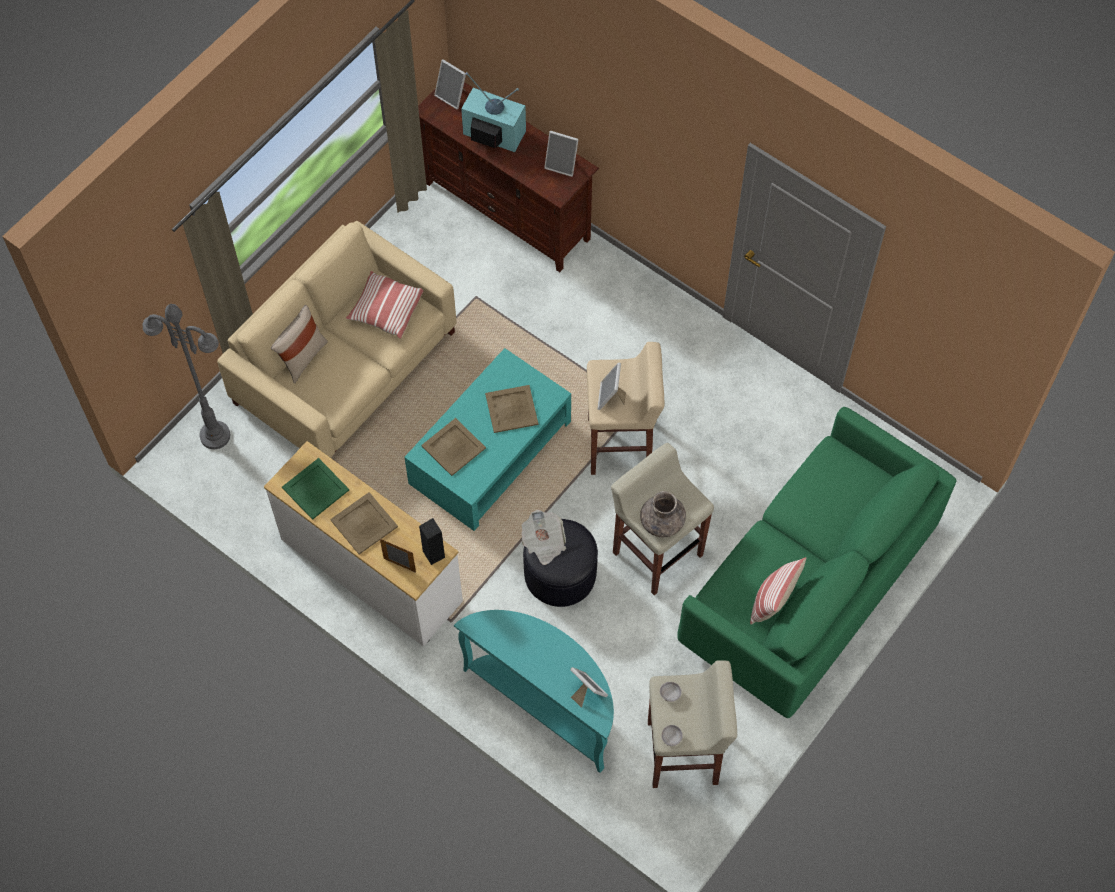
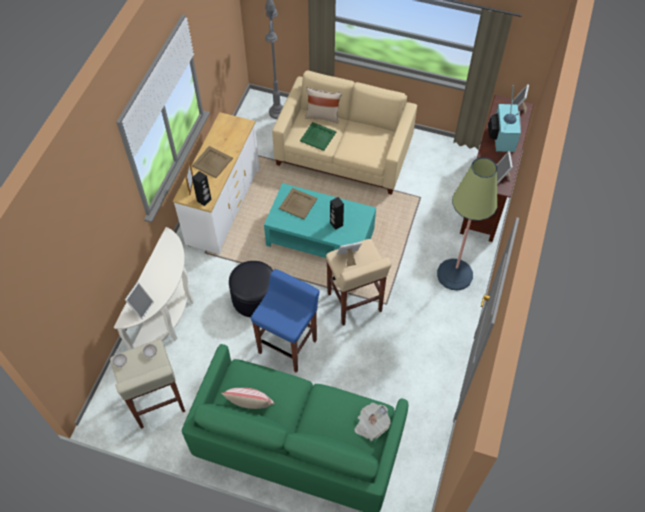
camera: 70 degrees right, 5 degrees down
(316, 489) = (226, 134): green tray -> green tray (318, 137)
(386, 310) = (370, 142): pillow -> none
(512, 408) = (336, 224): beige tray -> black speaker
(544, 542) = (253, 268): newspaper -> newspaper (371, 425)
(545, 703) = (168, 316): turquoise console table -> white console table
(624, 305) = (454, 274): none -> floor lamp
(656, 553) = (288, 345): beige stool -> blue stool
(662, 522) = (270, 312): grey vase -> none

